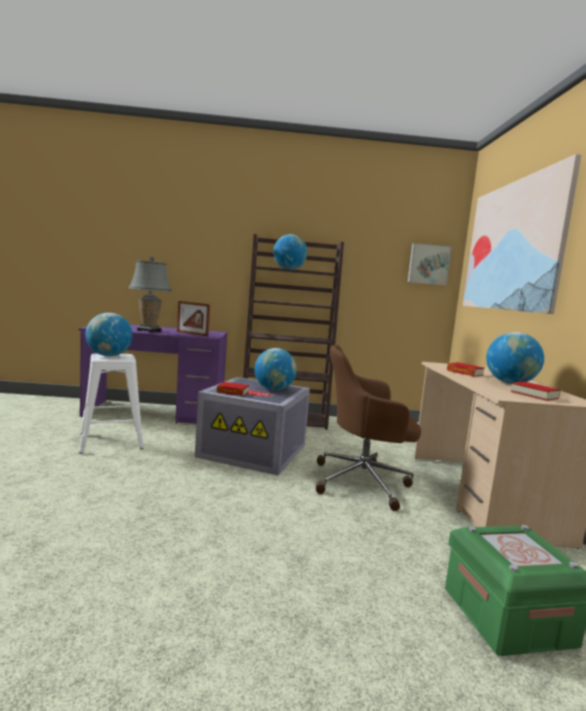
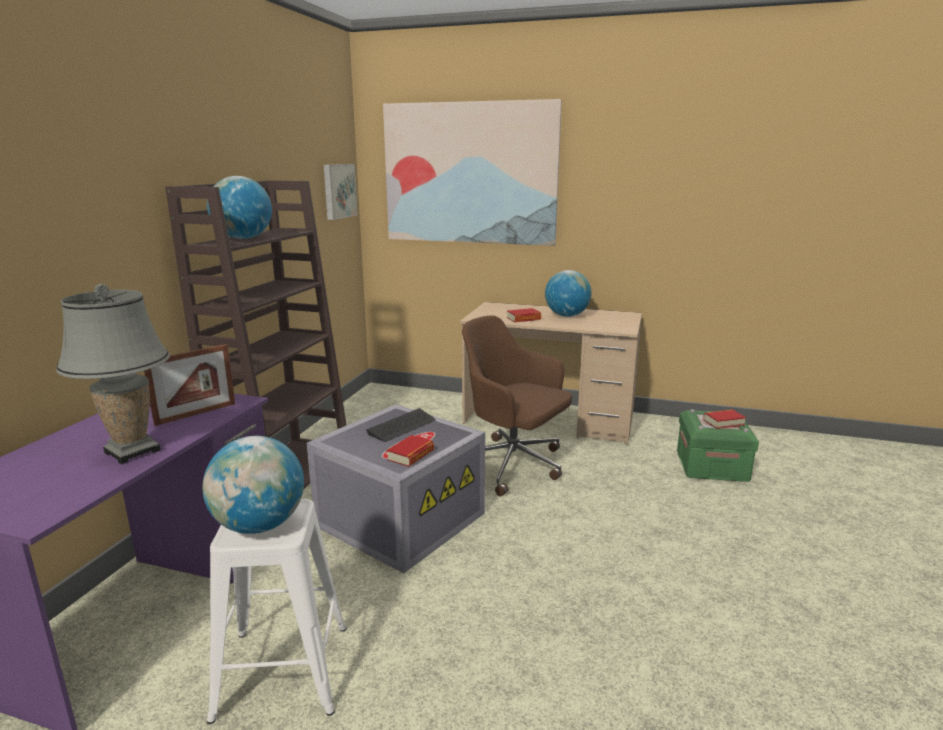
camera: 70 degrees left, 10 degrees up
(274, 389) = (402, 426): globe -> keyboard
(364, 482) = (513, 465): brown office chair -> brown office chair turned 105 degrees clockwise
(534, 395) = (611, 320): book -> book (723, 422)

